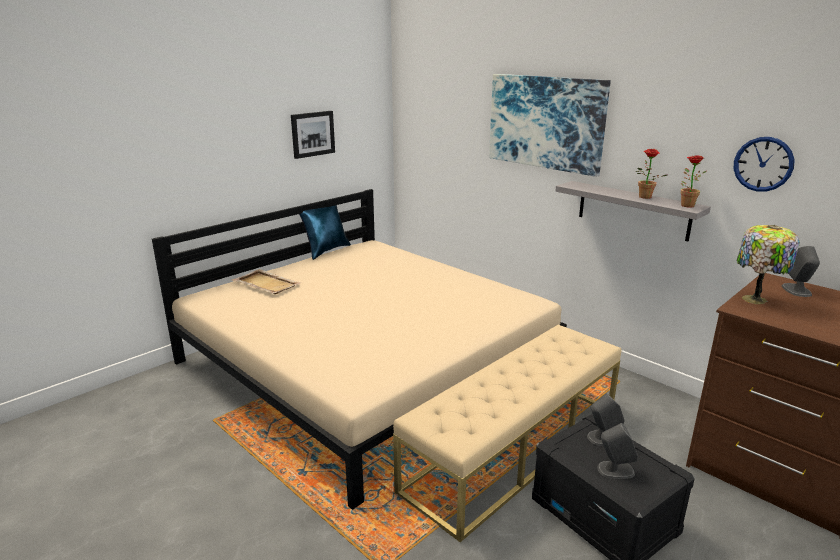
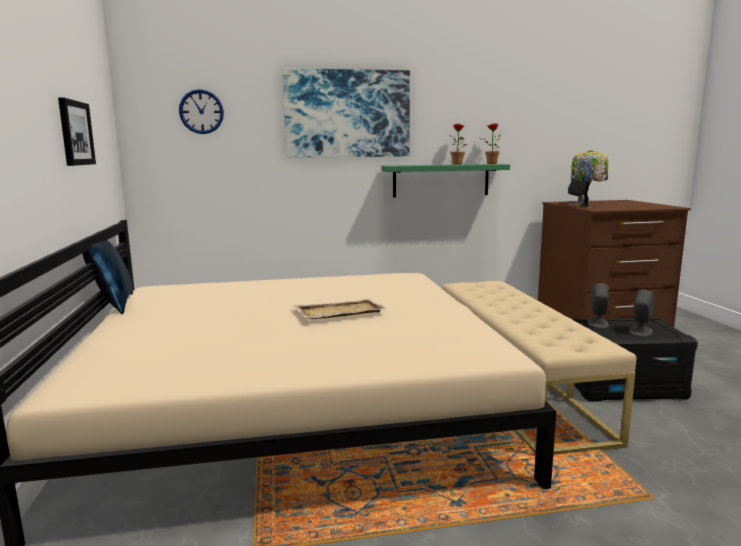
camera: 55 degrees left, 10 degrees down
(266, 284) = (132, 345): beige tray -> beige tray (338, 312)
(633, 210) = (441, 180): grey shelf -> green shelf
(763, 164) = (528, 126): wall clock -> wall clock (201, 111)

